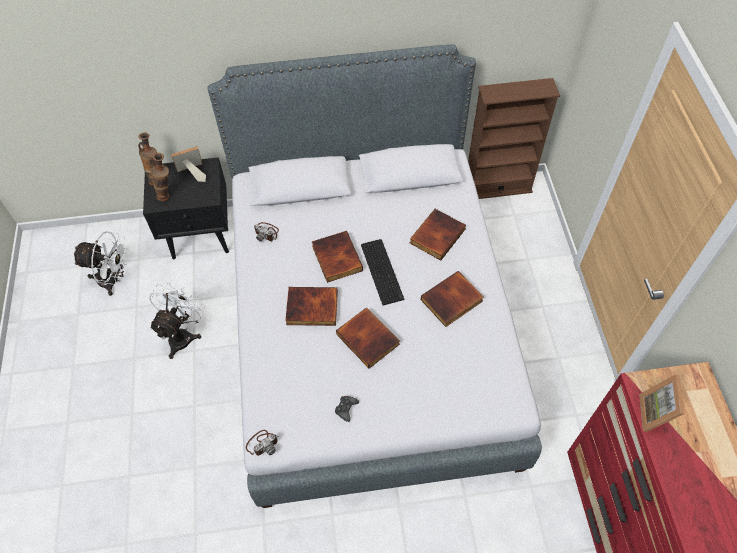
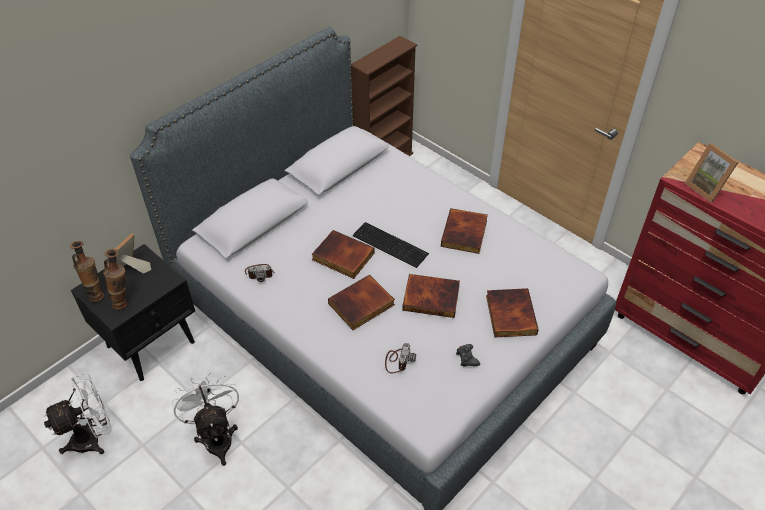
camera: 40 degrees left, 10 degrees down
(262, 443) = (428, 430): camera -> camera (398, 360)
(436, 235) = (405, 196): book -> book (509, 314)

